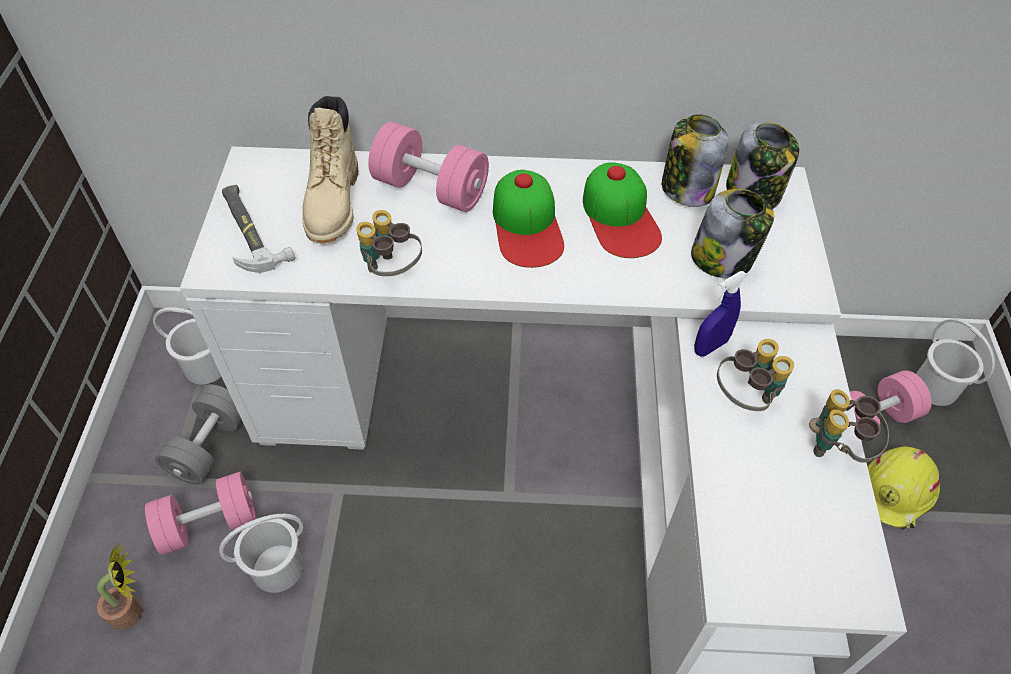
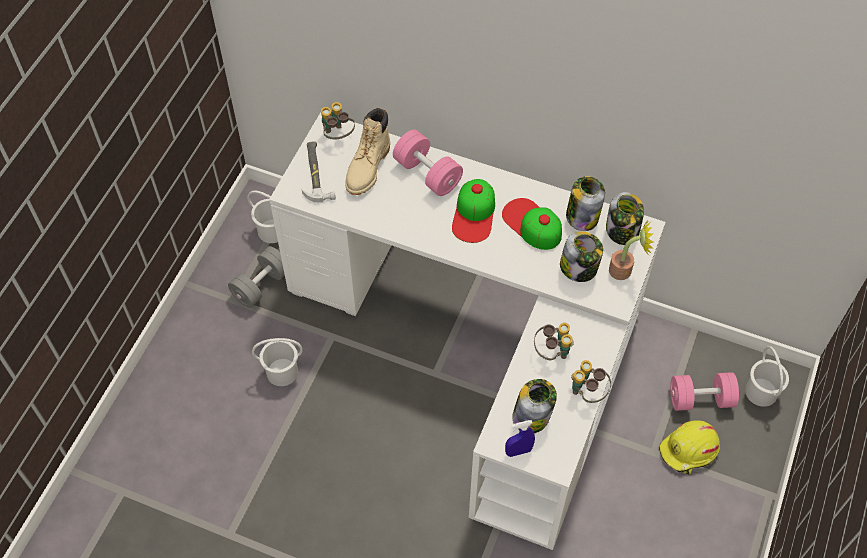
camera: 20 degrees right, 5 degrees up
(133, 611) = (194, 370): potted plant -> potted plant (625, 270)
(209, 523) = (249, 333): pink dumbbell -> none
(391, 271) = (386, 221): binoculars -> binoculars (337, 135)
(620, 217) = (532, 224): cap -> cap turned 135 degrees clockwise
(710, 346) = (548, 317): blue spray bottle -> blue spray bottle (518, 451)
(772, 518) = (532, 416): none -> jar

